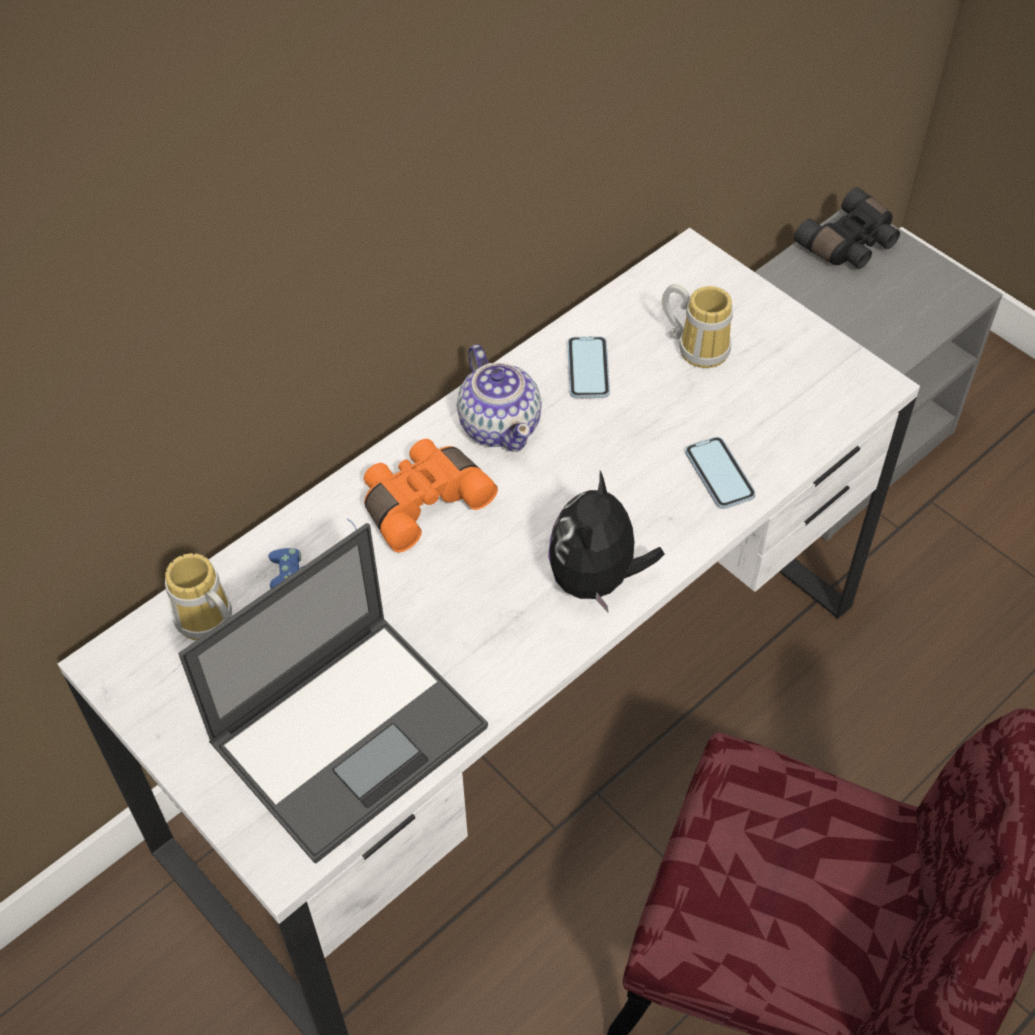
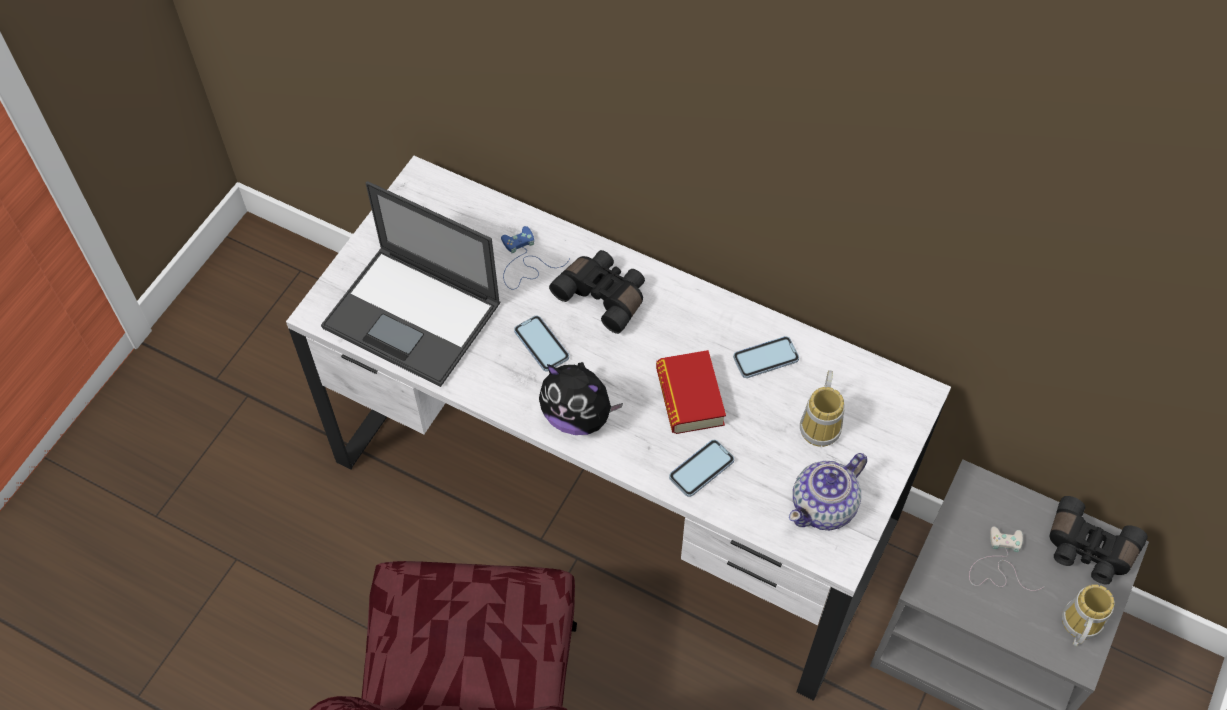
camera: 70 degrees right, 5 degrees up
(207, 625) = (464, 216): mug -> mug (1077, 626)
(422, 501) = (604, 295): orange binoculars -> black binoculars
(468, 590) = (541, 344): none -> phone
(500, 425) = (689, 320): teapot -> teapot (824, 506)
(596, 579) = (578, 416): plush toy -> plush toy turned 150 degrees counterclockwise
(613, 456) = (689, 397): none -> book
(845, 315) = (999, 564): none -> white game controller

